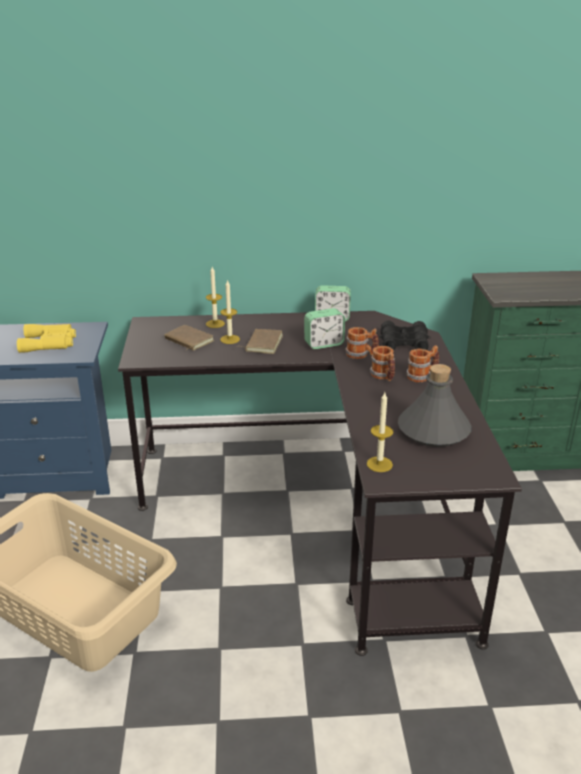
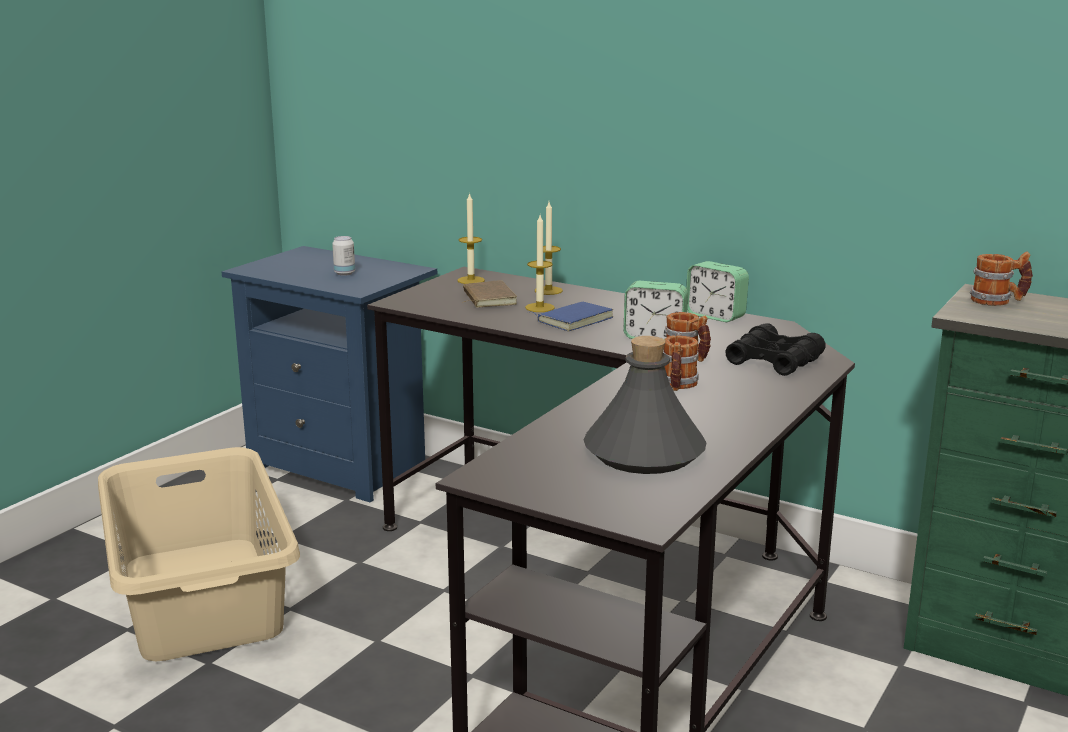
camera: 35 degrees right, 10 degrees down
(50, 343) = (344, 273): yellow binoculars -> can
(262, 343) = (573, 320): brown book -> blue book
(379, 464) = (506, 462): candle -> candle (471, 280)
(422, 376) = (736, 399): mug -> mug (998, 301)

